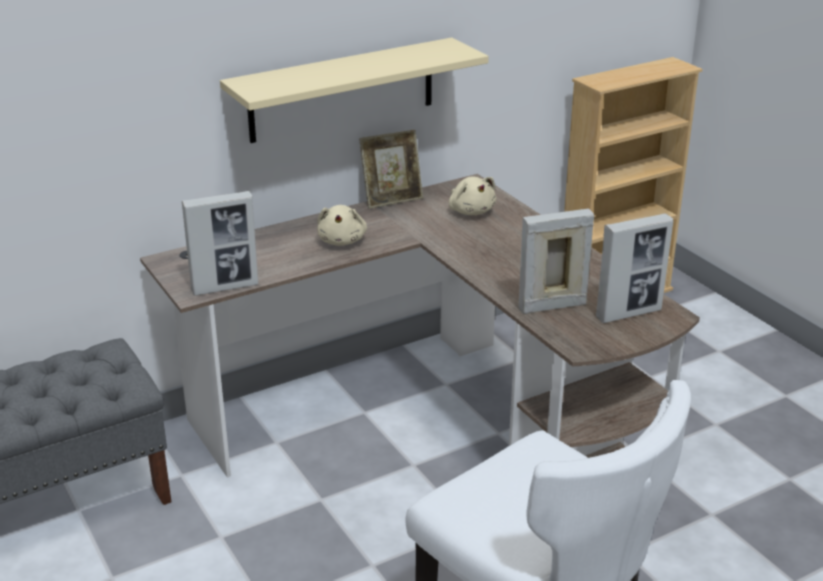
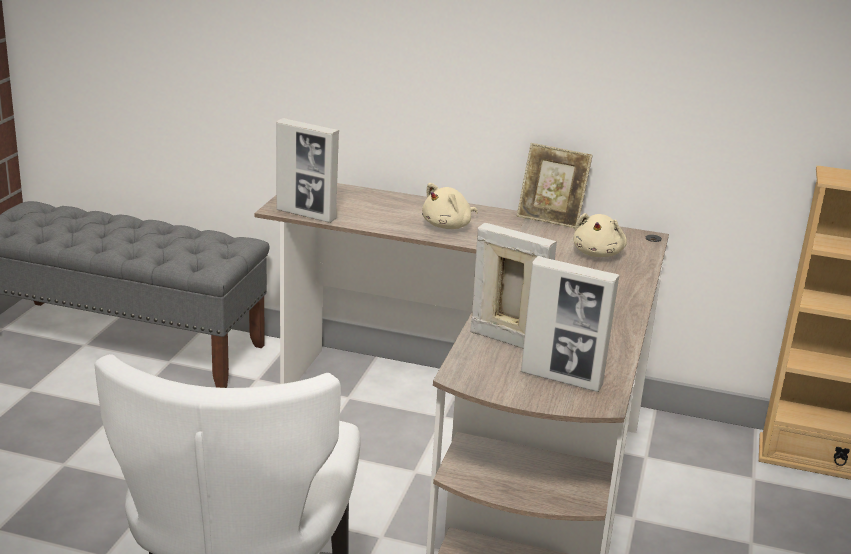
camera: 45 degrees right, 5 degrees down
(342, 90) = (521, 87): beige shelf -> none

